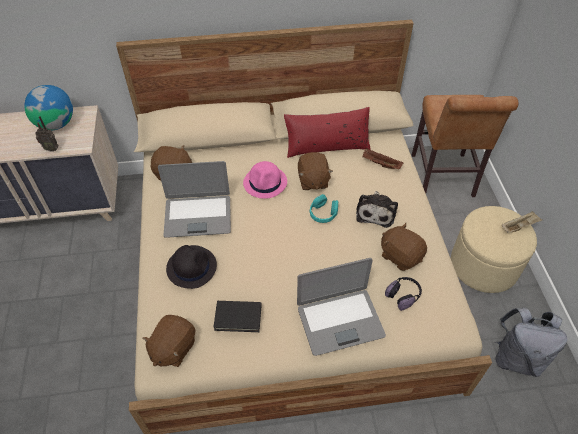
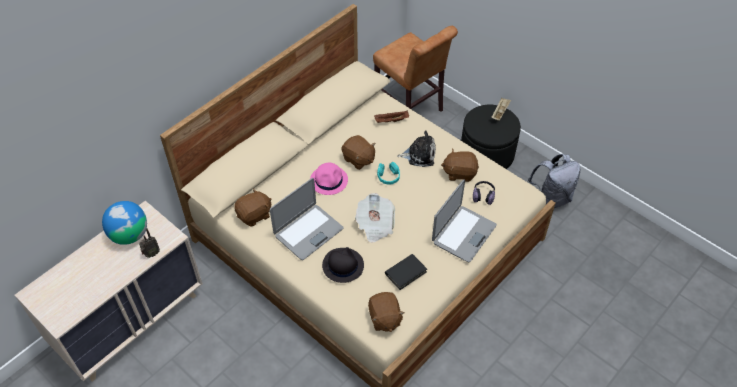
camera: 40 degrees left, 0 degrees up
(260, 250) = (375, 225): none -> newspaper
(327, 146) = (343, 129): red pillow -> none
(376, 212) = (419, 155): plush toy -> plush toy turned 60 degrees counterclockwise
(483, 265) = (486, 154): beige ottoman -> black ottoman

